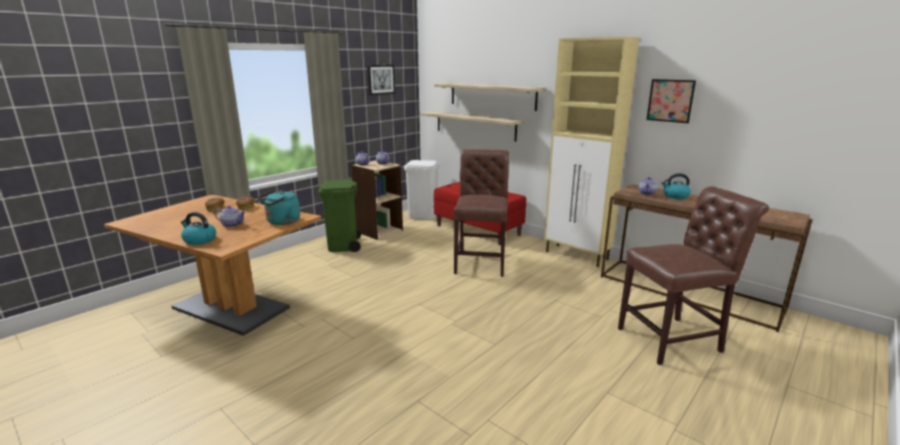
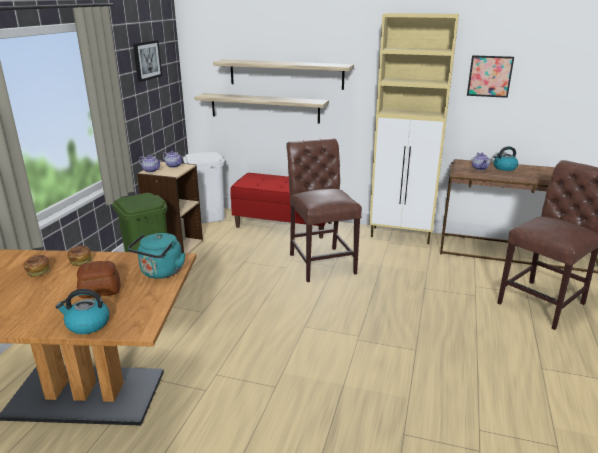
camera: 25 degrees left, 5 degrees up
(232, 224) = (99, 290): teapot -> bread

